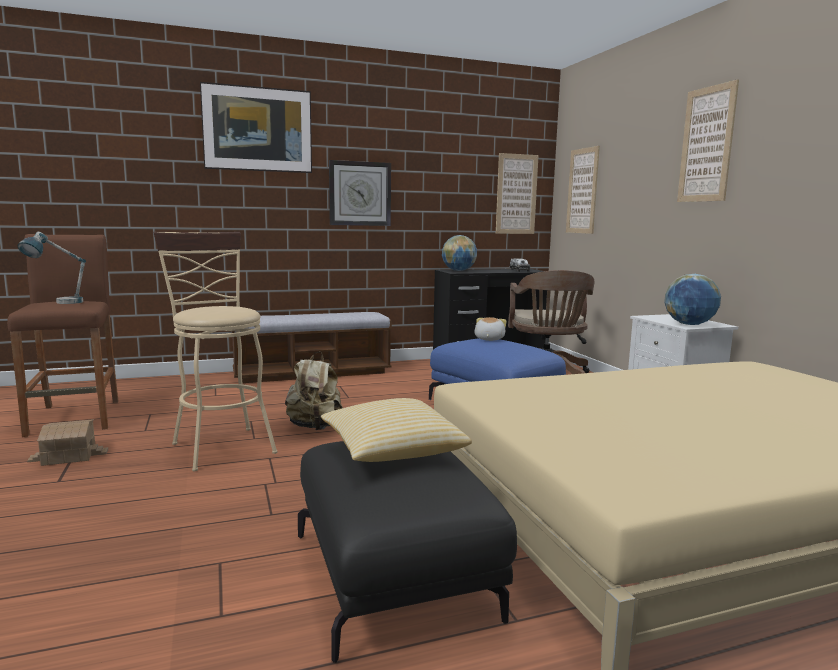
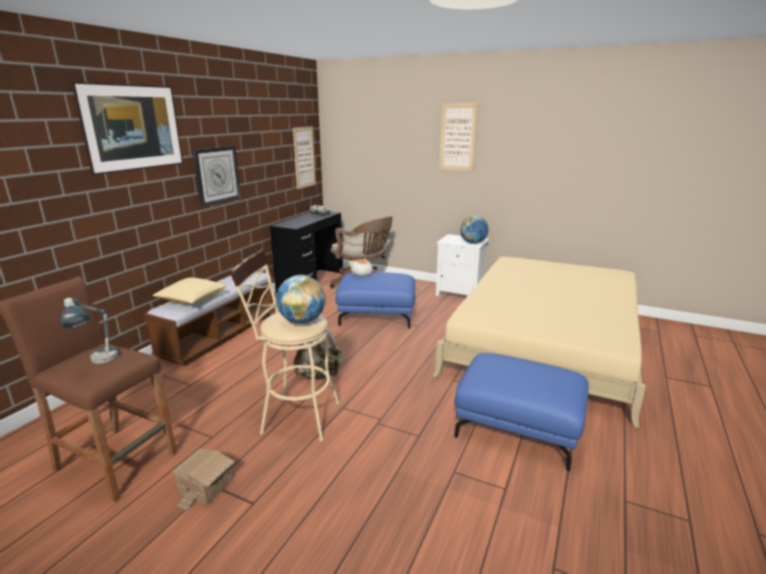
camera: 45 degrees left, 10 degrees up
(391, 452) = (510, 369): pillow -> pillow (191, 300)
(395, 575) = (518, 427): black ottoman -> blue ottoman
(459, 271) = (290, 224): globe -> globe (302, 321)
(582, 191) = (353, 154): picture -> none

